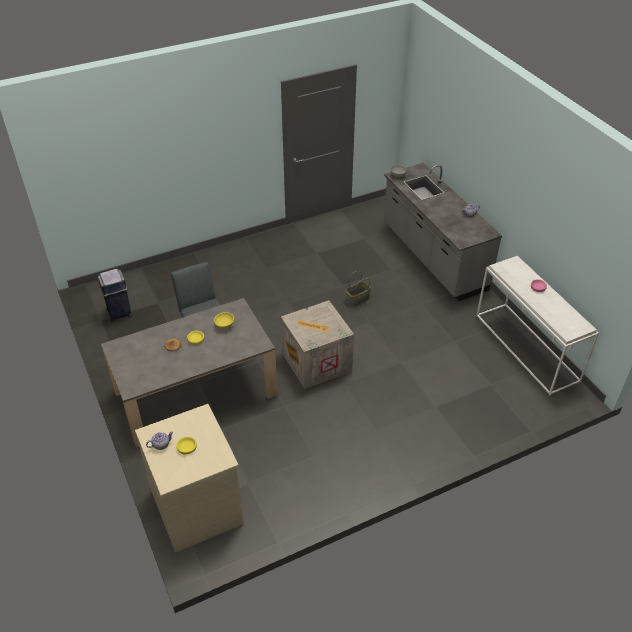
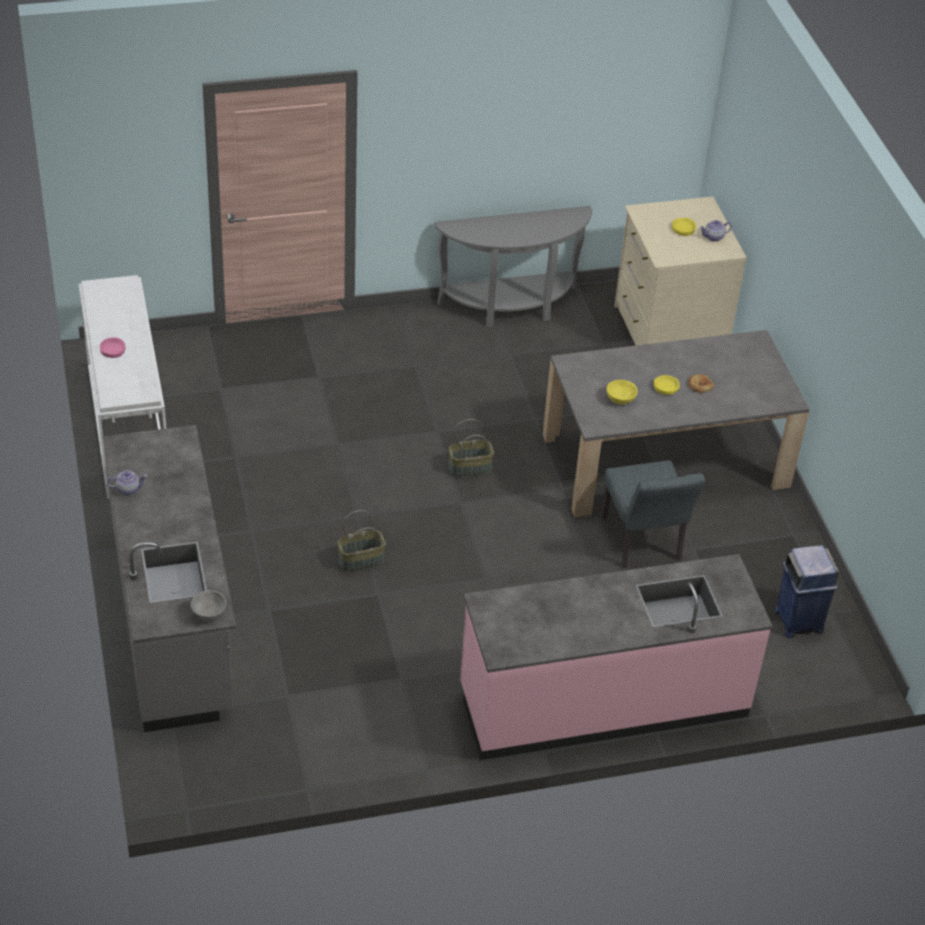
camera: 170 degrees left, 0 degrees up
(220, 260) = (603, 701): none -> pink counter
(316, 363) = (470, 467): crate -> basket
(324, 502) = (511, 307): none -> grey console table

